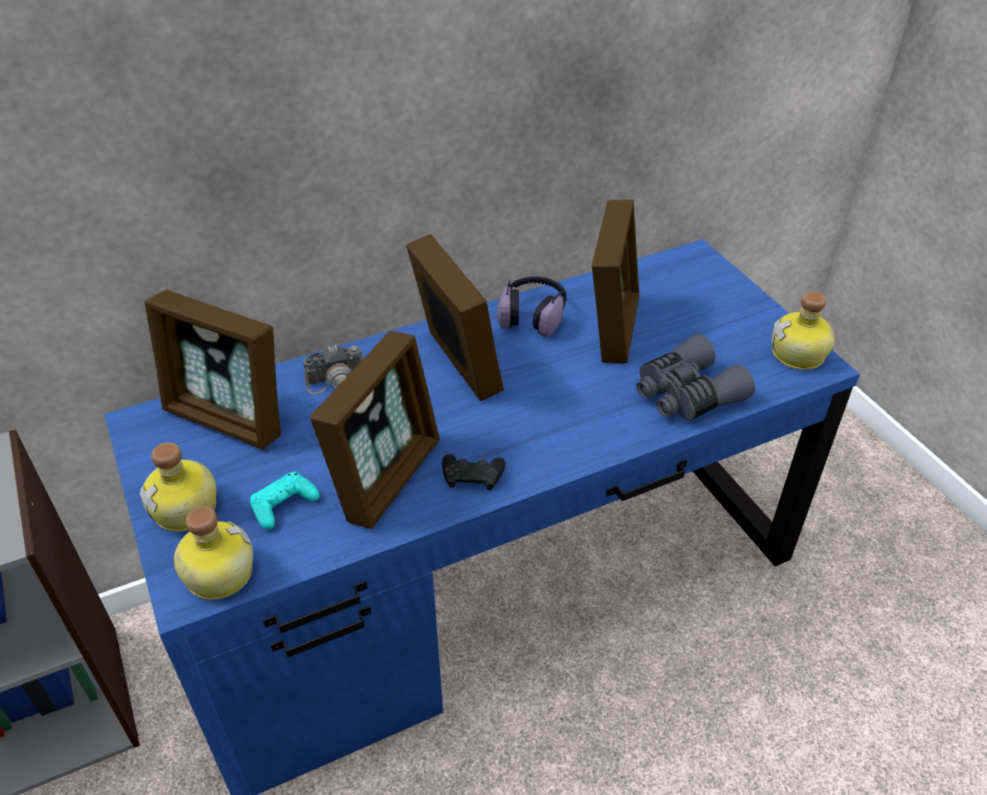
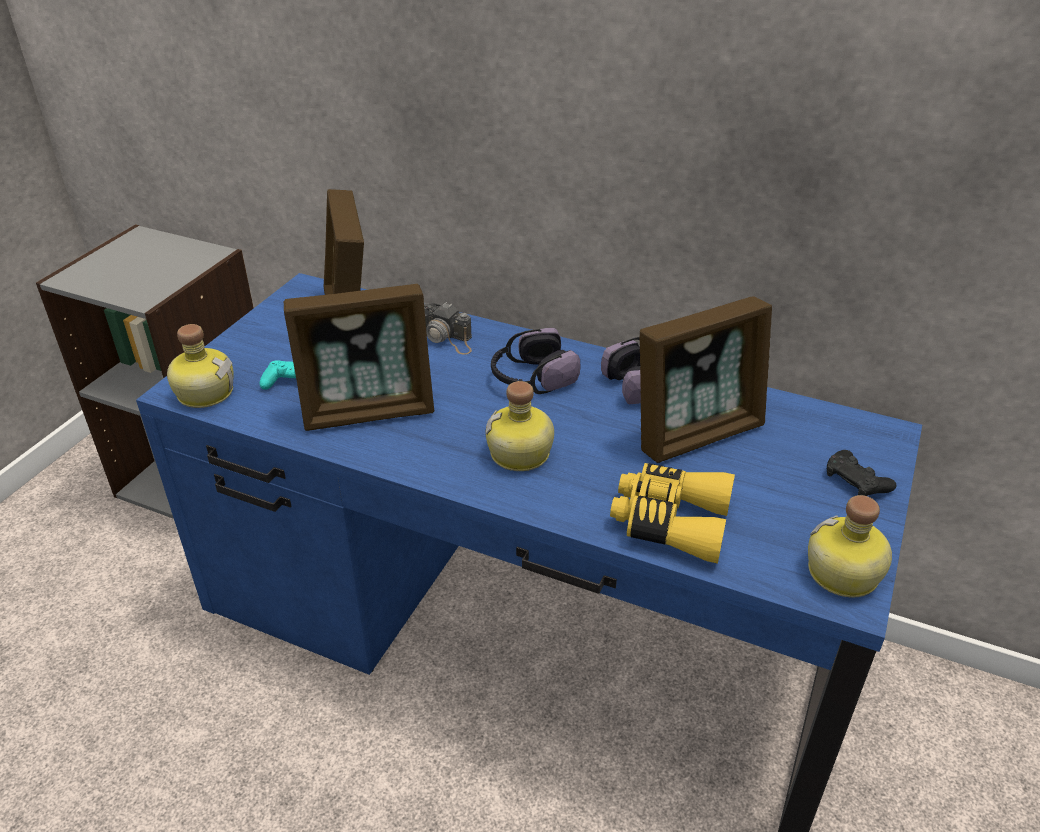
camera: 50 degrees right, 5 degrees down
(187, 509) = (249, 349): bottle -> bottle (521, 455)
(457, 365) = (531, 378): picture frame -> headphones
(472, 476) = (416, 451): black game controller -> black game controller (856, 481)
(686, 394) = (670, 521): grey binoculars -> yellow binoculars

